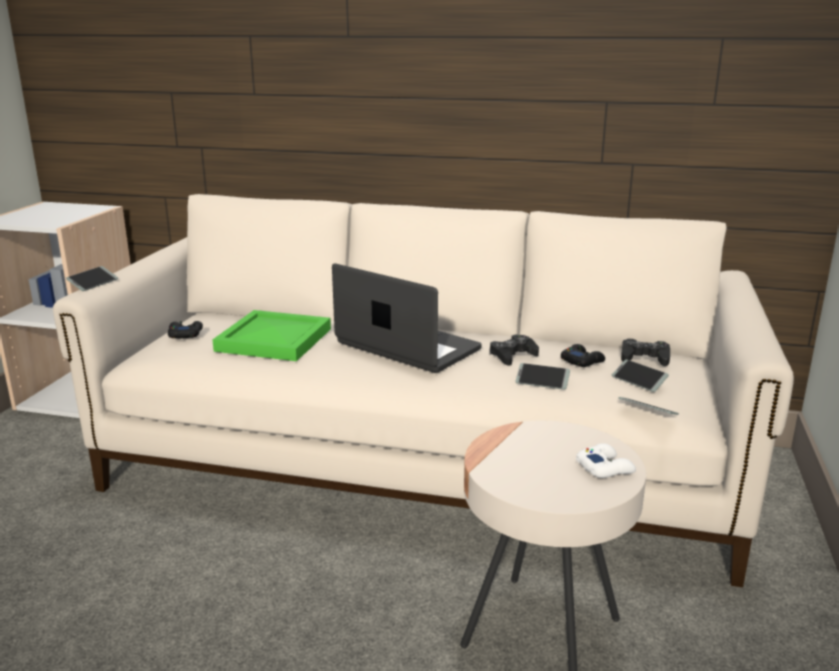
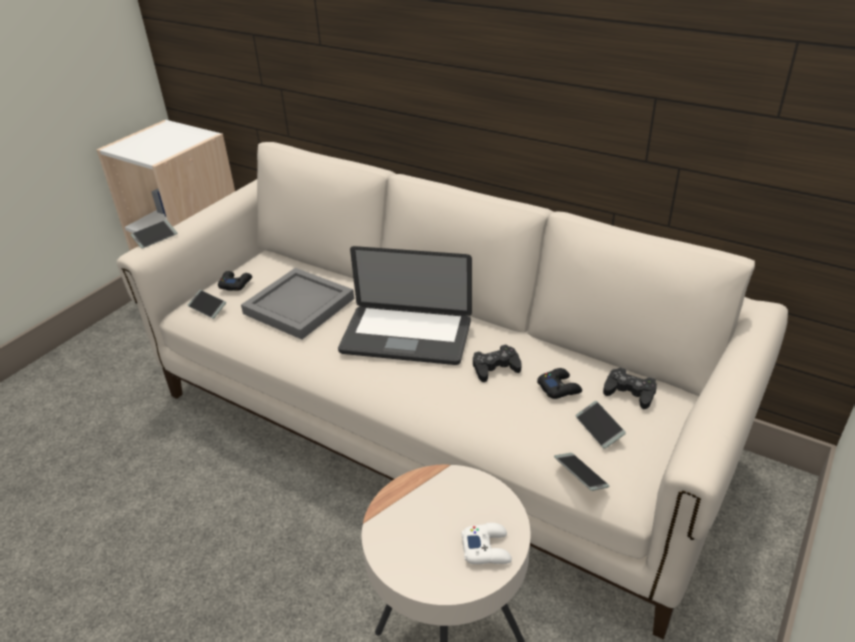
camera: 20 degrees right, 15 degrees up
(275, 340) = (299, 307): green tray -> grey tray
(407, 347) = (406, 337): laptop -> laptop turned 135 degrees clockwise
(542, 381) = (502, 411): phone -> phone (207, 308)

